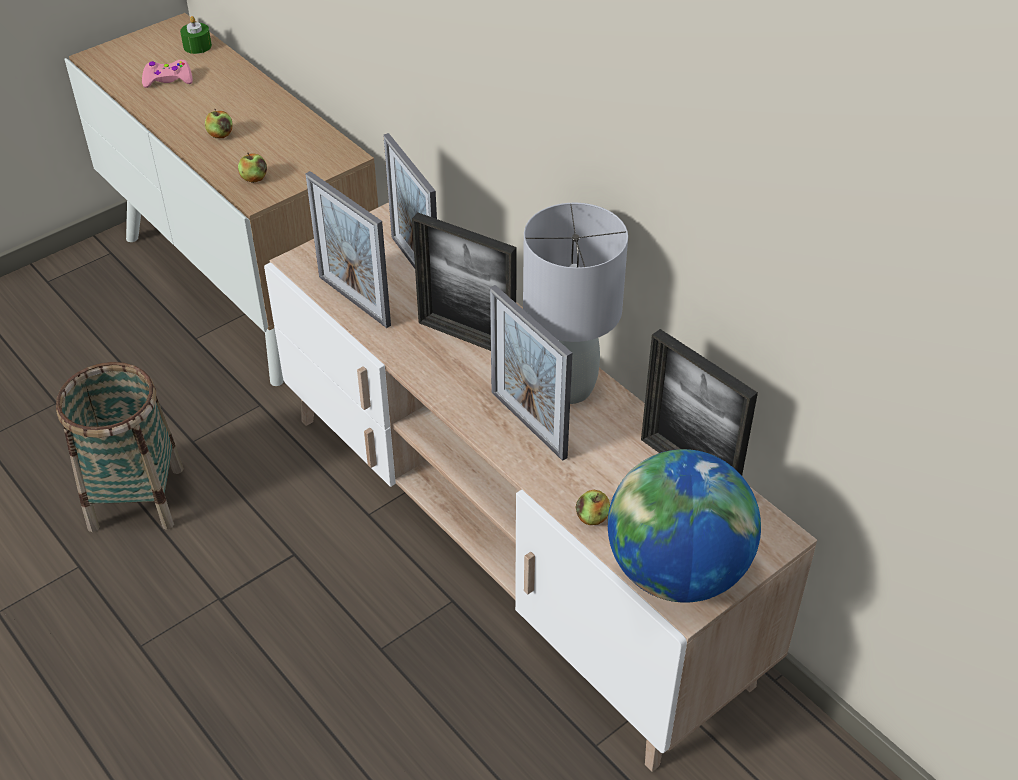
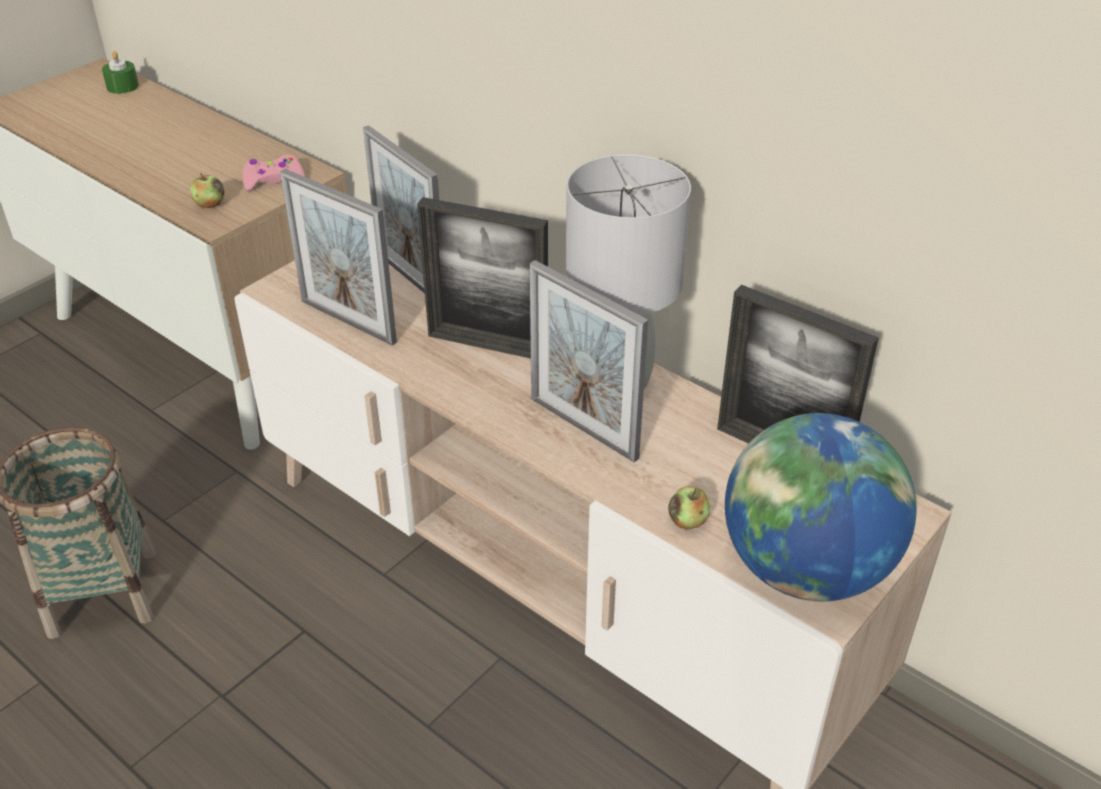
camera: 10 degrees left, 5 degrees down
(168, 80) = (93, 119): pink game controller -> pink game controller (273, 180)
(220, 134) = (163, 165): apple -> none

